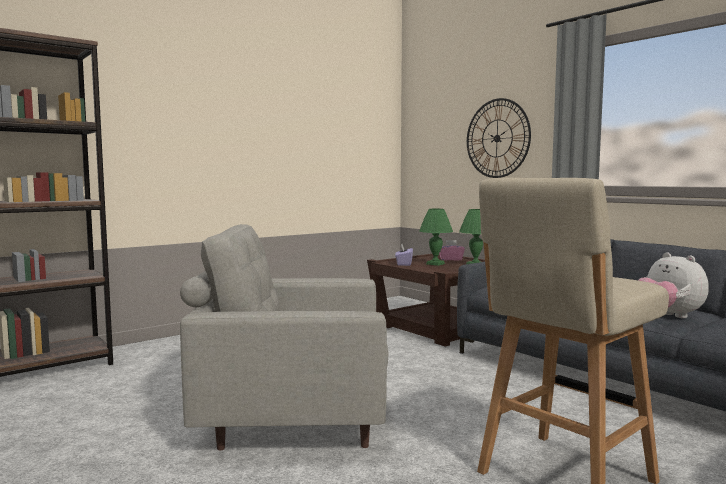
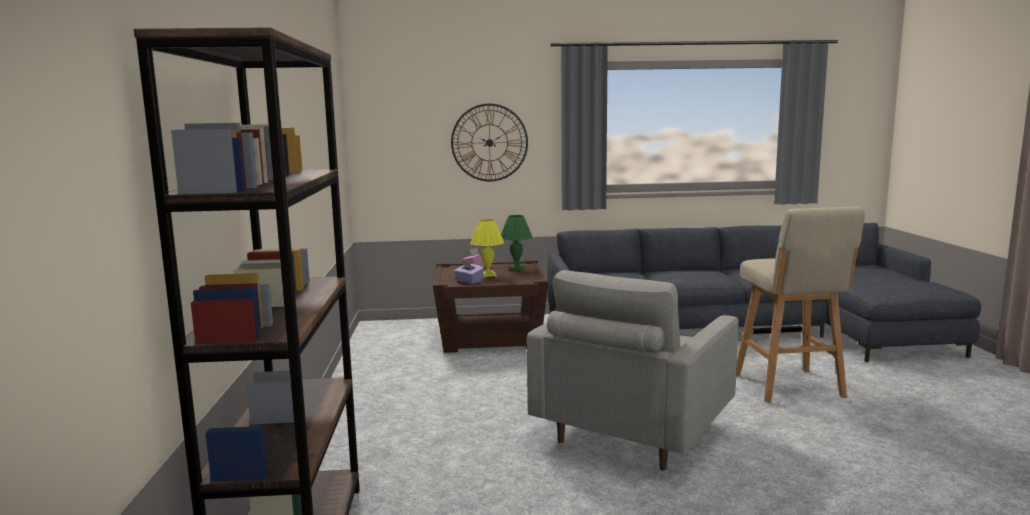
camera: 55 degrees left, 5 degrees up
(435, 264) = (487, 275): green table lamp -> yellow table lamp
(668, 316) = (722, 277): plush toy -> none

